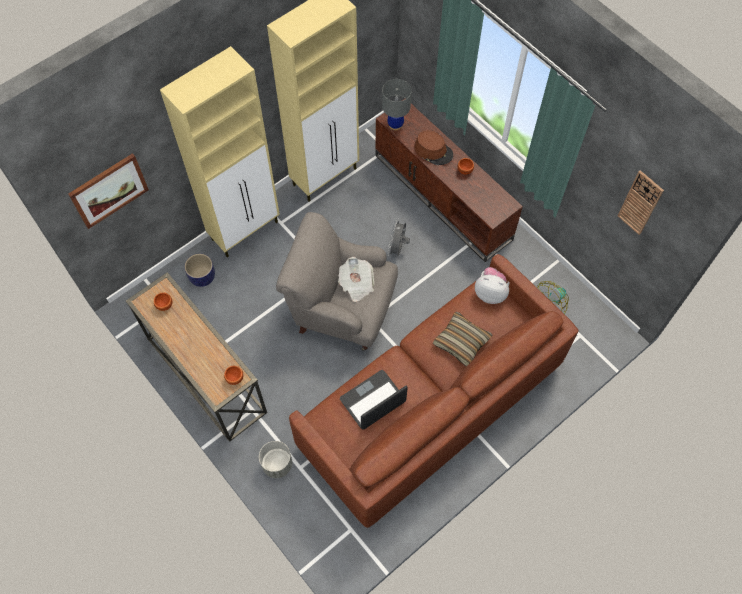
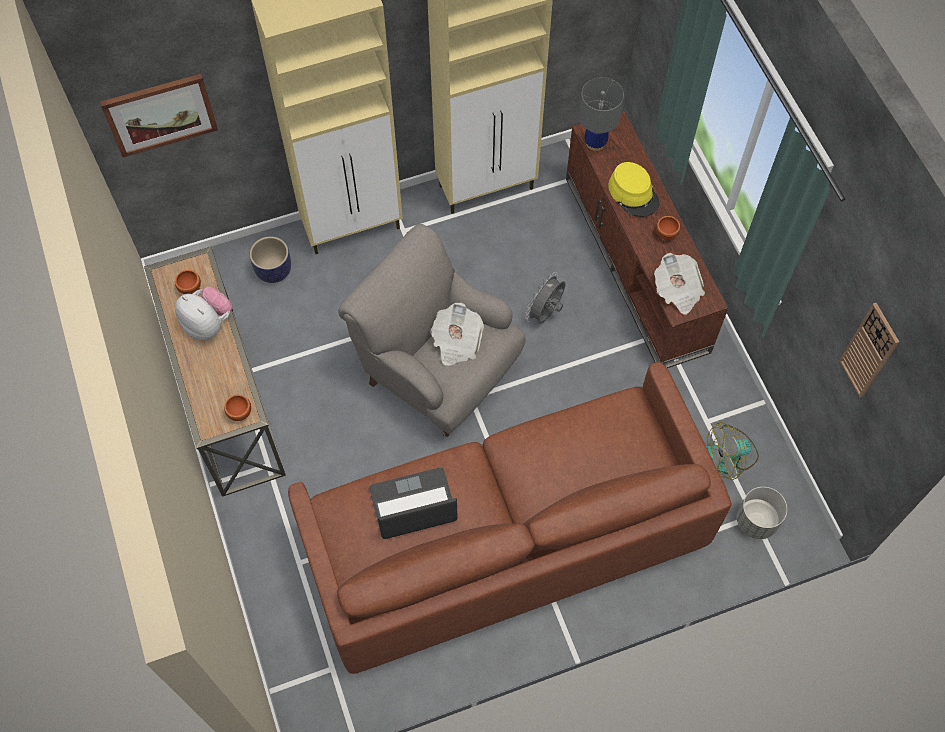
camera: 20 degrees right, 0 degrees up
(277, 464) = (271, 548): grey planter -> grey planter (757, 521)
(433, 151) = (633, 194): brown hat -> yellow hat
(461, 342) = (565, 467): pillow -> none
(486, 205) = (677, 291): none -> newspaper
(491, 292) = (635, 413): plush toy -> plush toy (208, 324)

